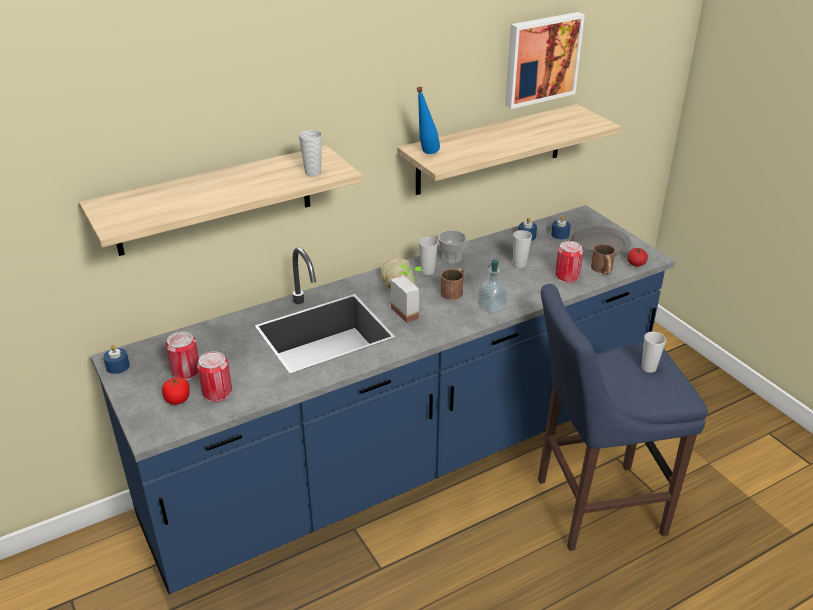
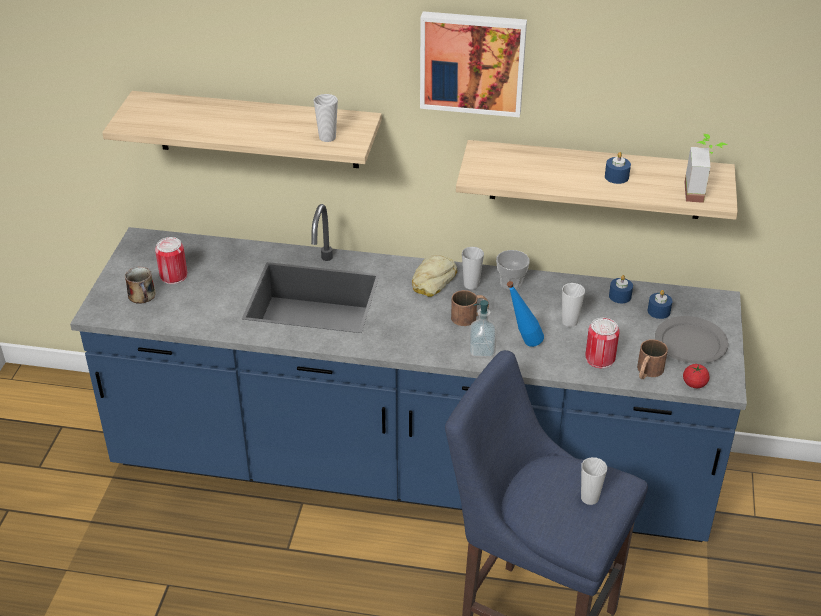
camera: 40 degrees right, 5 degrees up
(118, 366) = (135, 246): blue candle -> blue candle (616, 177)
(177, 399) = (142, 296): tomato -> mug
(217, 392) = (174, 305): can -> none
(410, 311) = (404, 315): potted plant -> potted plant (701, 192)
(426, 154) = (479, 160): blue bottle -> blue bottle (522, 344)
(541, 59) = (677, 96): picture -> picture (472, 62)

